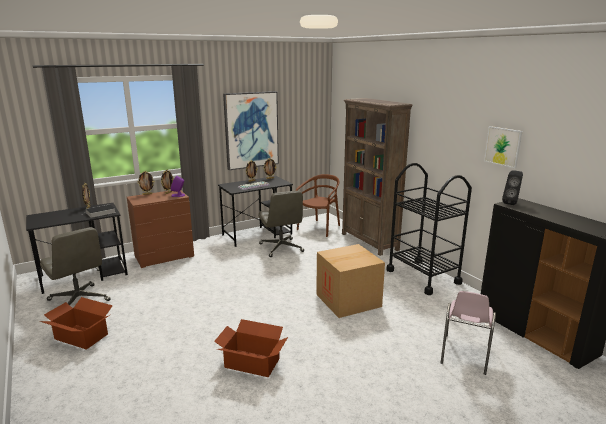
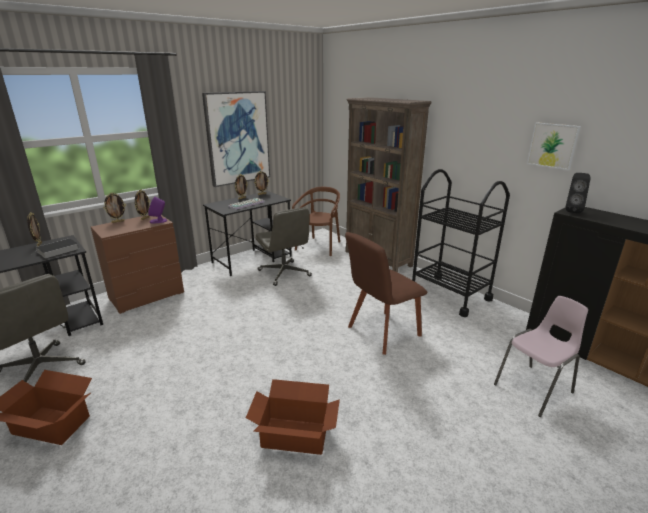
camera: 10 degrees left, 5 degrees up
(348, 300) = (381, 332): cardboard box -> brown chair
(464, 354) = (535, 389): pink chair -> pink chair turned 135 degrees counterclockwise

